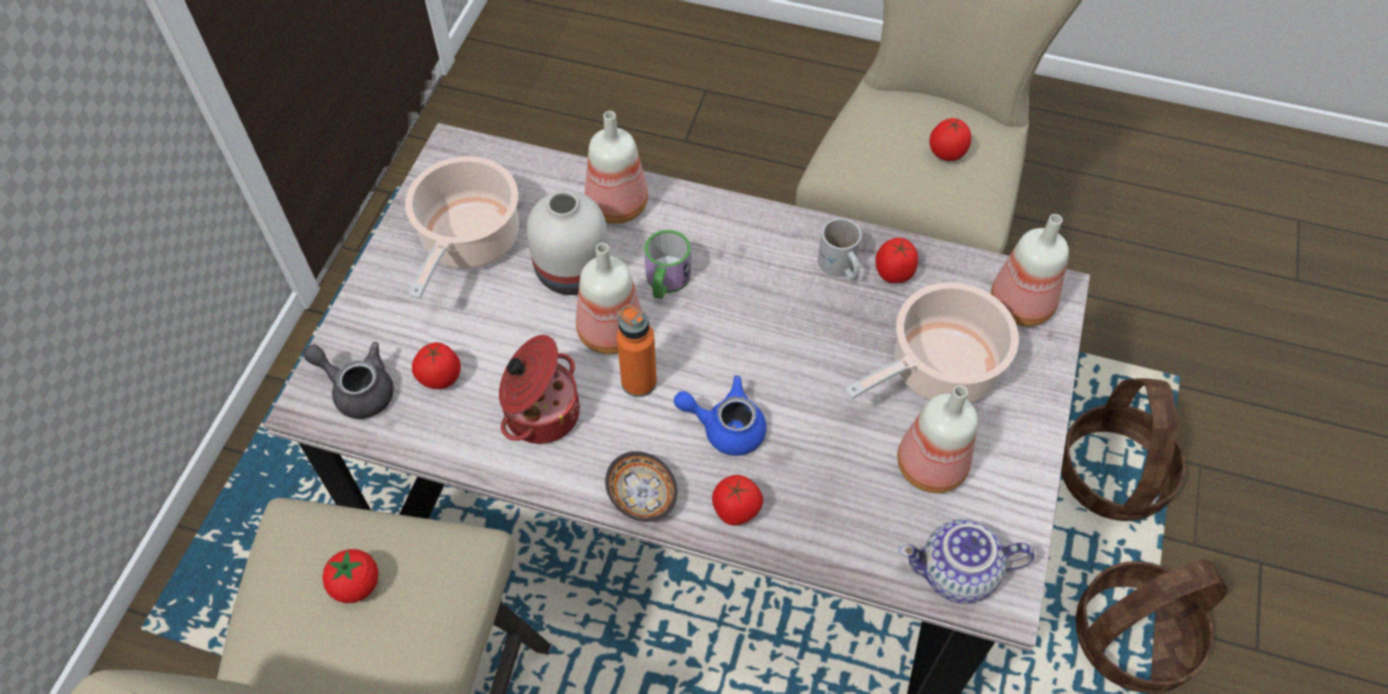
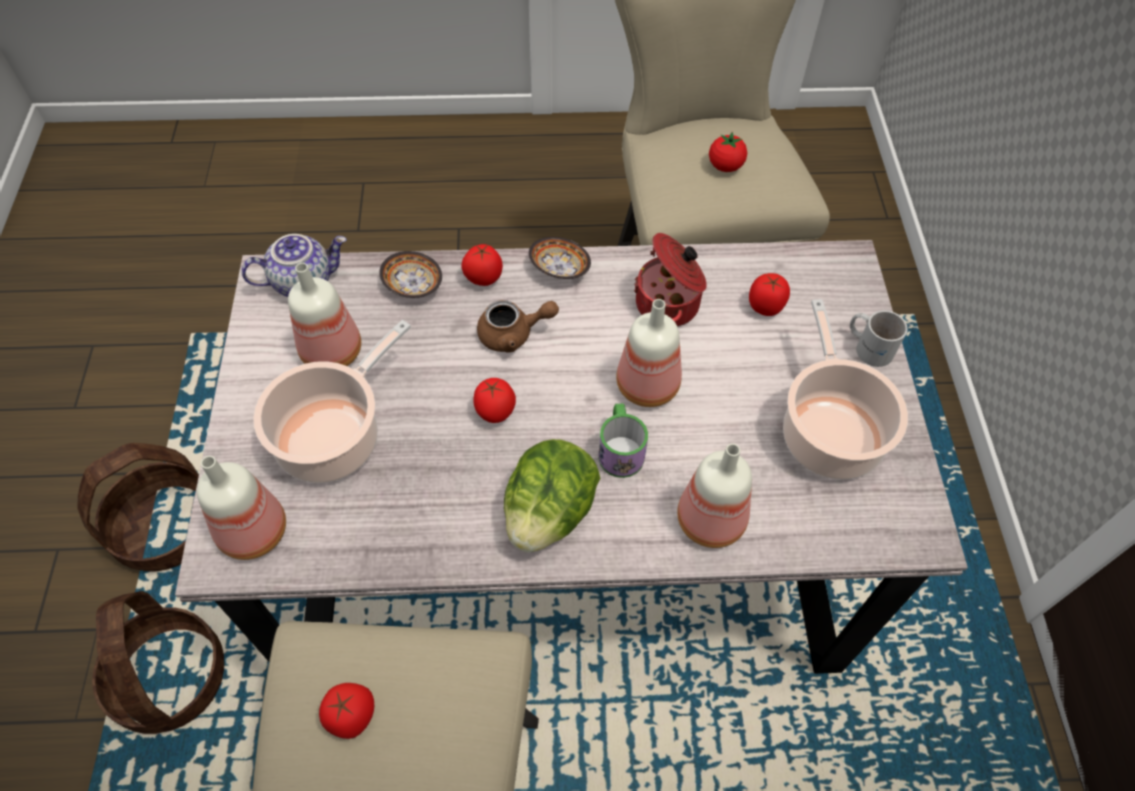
camera: 160 degrees right, 0 degrees up
(358, 389) = (823, 281): grey teapot -> none
(573, 272) = (712, 431): white vase -> none
(639, 382) = (601, 349): orange bottle -> none
(725, 427) = (513, 334): blue teapot -> brown teapot
(751, 248) = (549, 512): none -> lettuce
(823, 526) = (413, 285): none -> bowl
(839, 267) = (451, 517): white mug -> white mug (869, 346)
(894, 273) = (392, 528): tomato -> tomato (495, 412)

